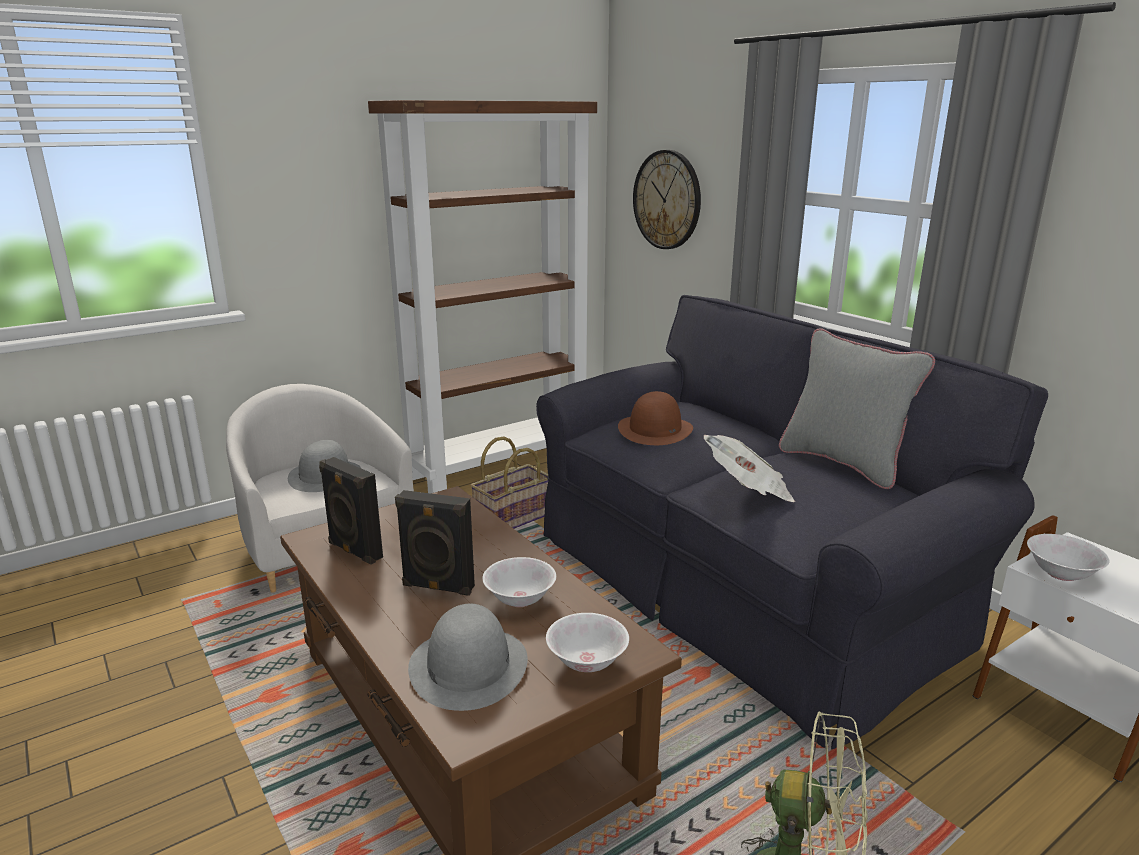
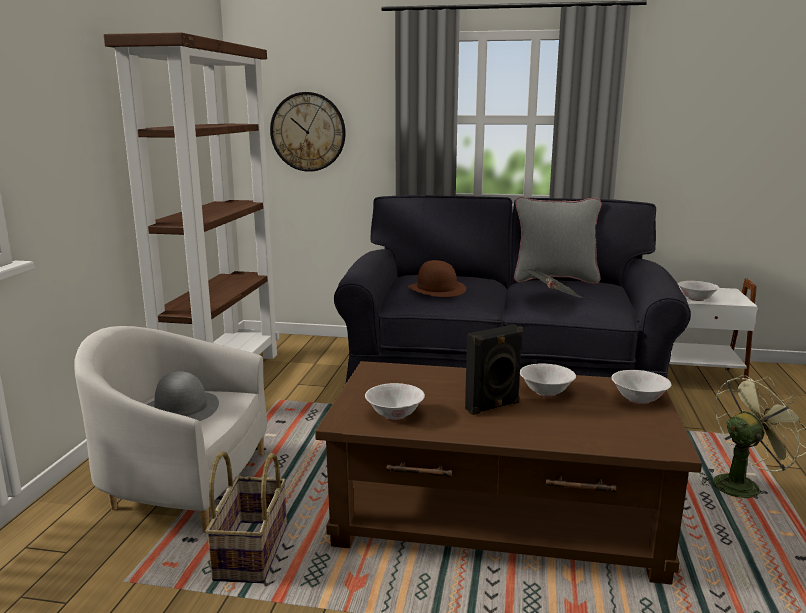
camera: 45 degrees left, 5 degrees down
(354, 551) = (395, 415): black speaker -> white bowl
(468, 666) = (601, 427): grey hat -> none
(512, 518) = (302, 407): basket -> basket (250, 551)

